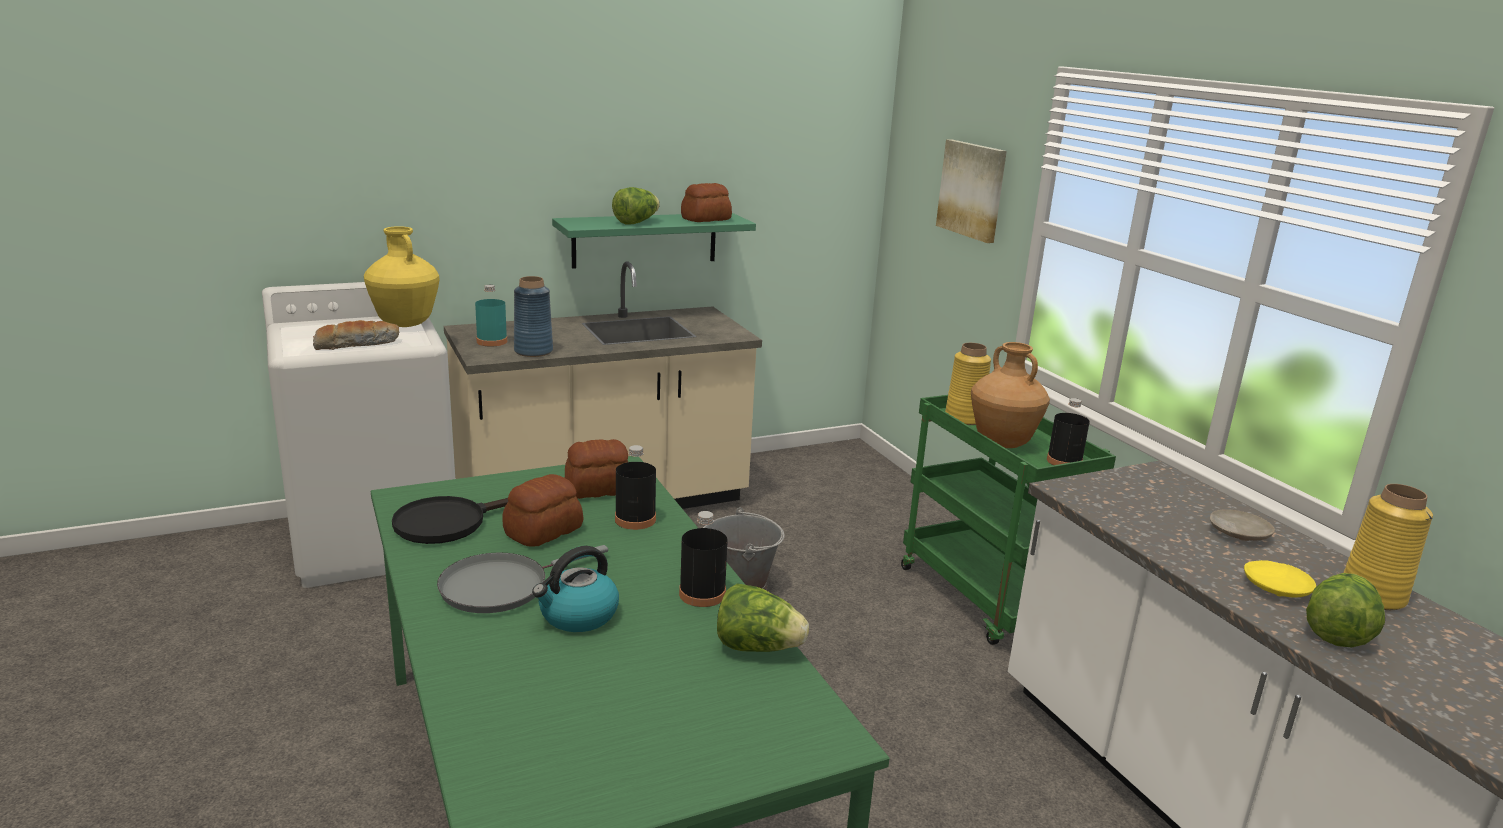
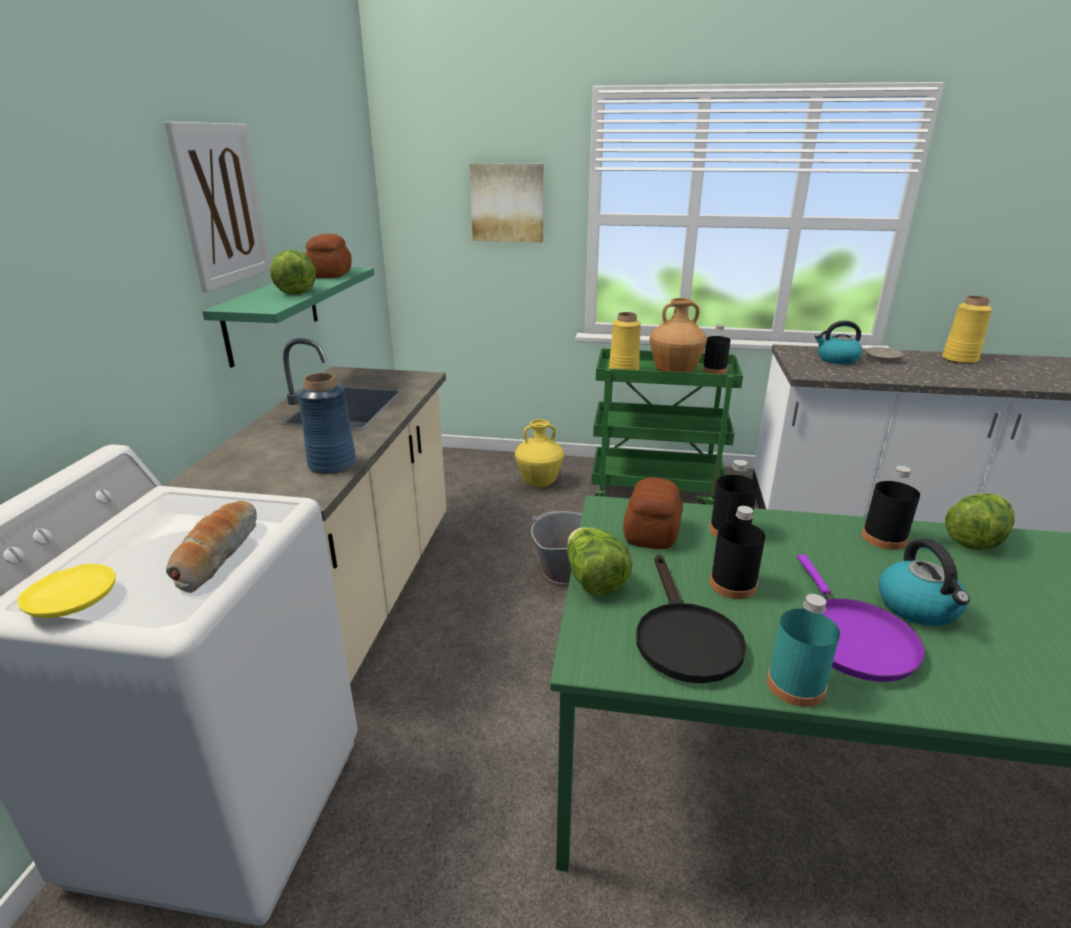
camera: 55 degrees left, 5 degrees up
(405, 324) = (185, 505): yellow vase -> yellow vase (539, 483)
(492, 341) = (263, 479): turquoise bottle -> turquoise bottle (795, 685)
(500, 586) = (851, 638): grey frying pan -> purple frying pan
(542, 531) = (733, 584): bread -> black bottle
(603, 145) = (222, 205): none -> picture
(1170, 503) = (836, 359): none -> kettle
(1276, 588) = (951, 372): yellow plate -> yellow plate (74, 601)
(1337, 632) = (1002, 377): lettuce -> lettuce (593, 580)

